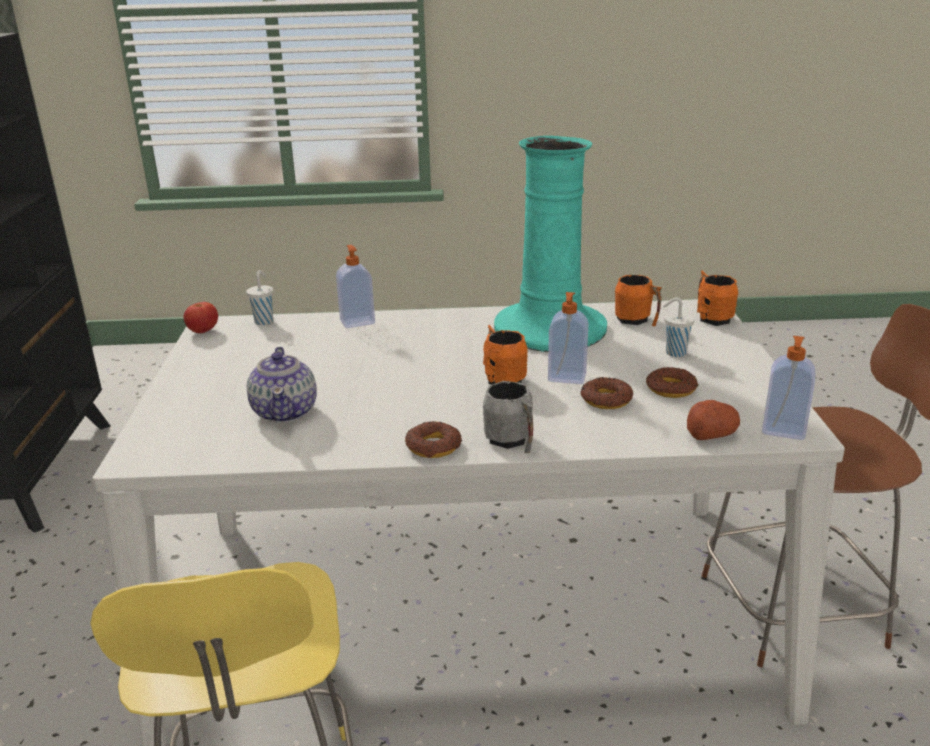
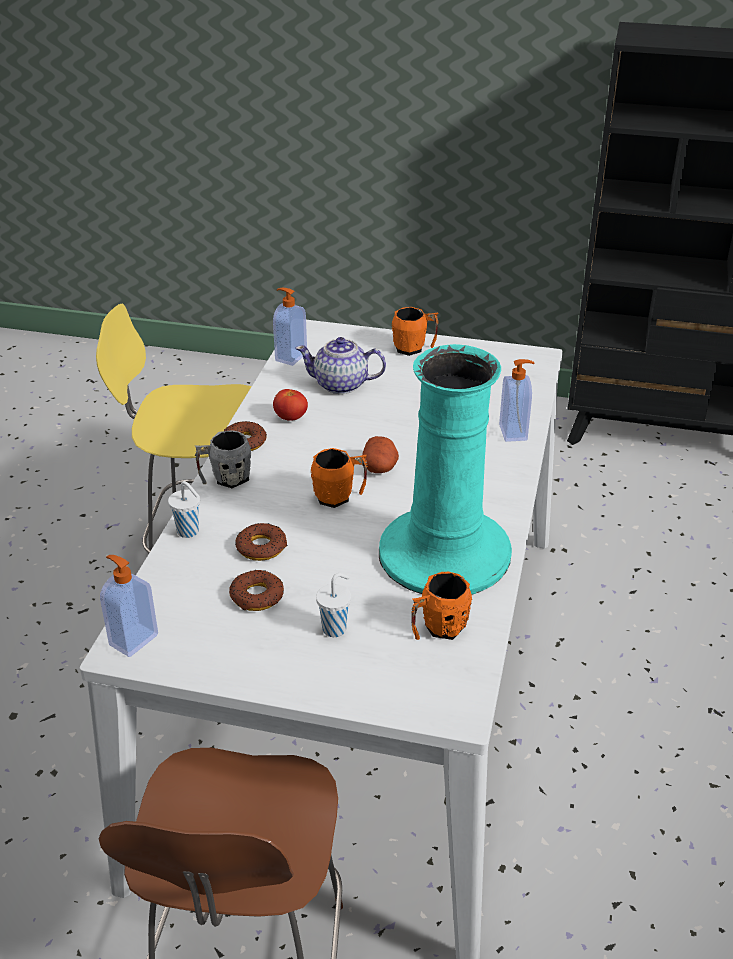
camera: 105 degrees right, 10 degrees up
(203, 331) = (522, 353): tomato -> tomato (290, 418)
(264, 321) = (535, 383): white cup -> white cup (189, 532)
(566, 378) = (318, 535): soap dispenser -> soap dispenser (290, 357)
(711, 317) = (421, 701): orange mug -> orange mug (414, 348)
(711, 434) = (160, 590): potato -> potato (380, 467)

